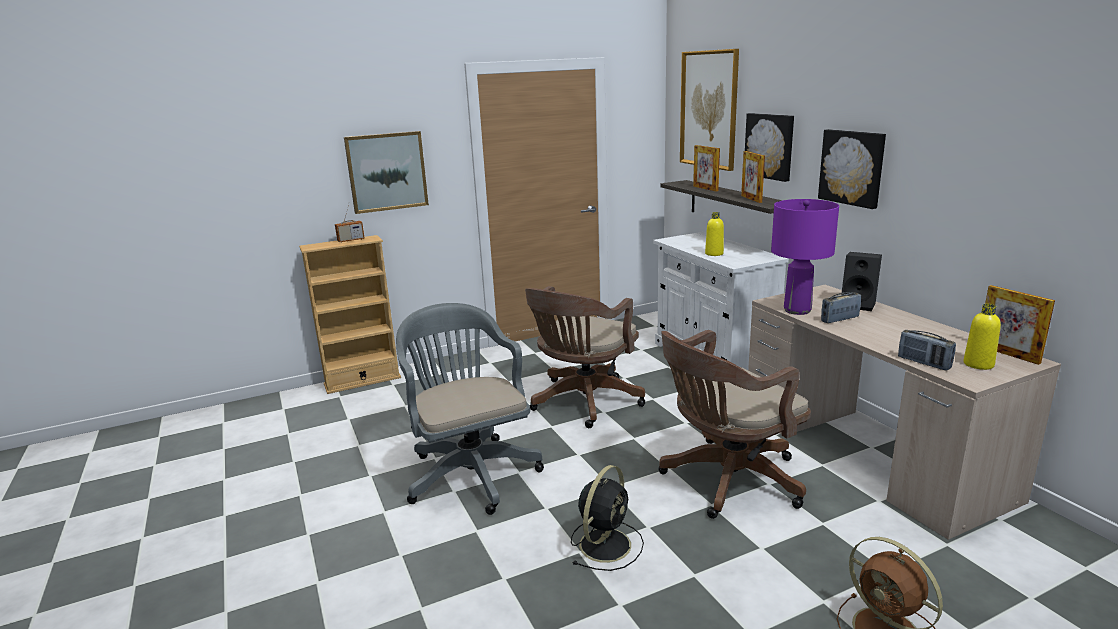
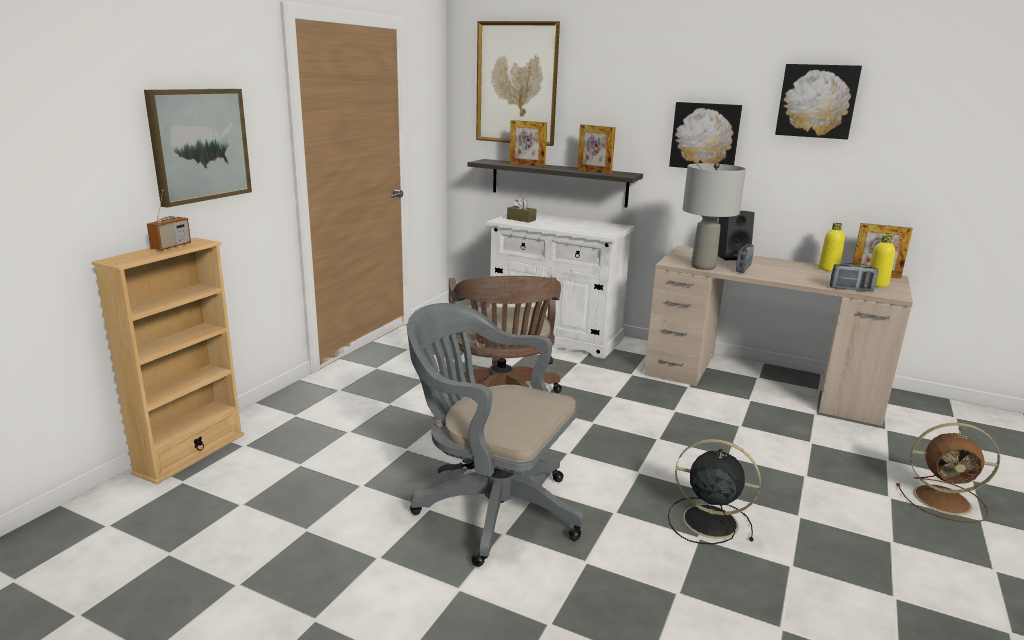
camera: 40 degrees left, 0 degrees up
(606, 543) = (707, 521): black fan -> black fan turned 60 degrees counterclockwise
(687, 240) = (521, 219): none -> brown tissue box
(714, 254) = (570, 228): yellow bottle -> yellow bottle (828, 269)
(726, 481) = (711, 434): brown office chair -> none
(770, 146) = (603, 119): picture -> picture (817, 101)
(796, 310) = (702, 267): purple table lamp -> grey table lamp

